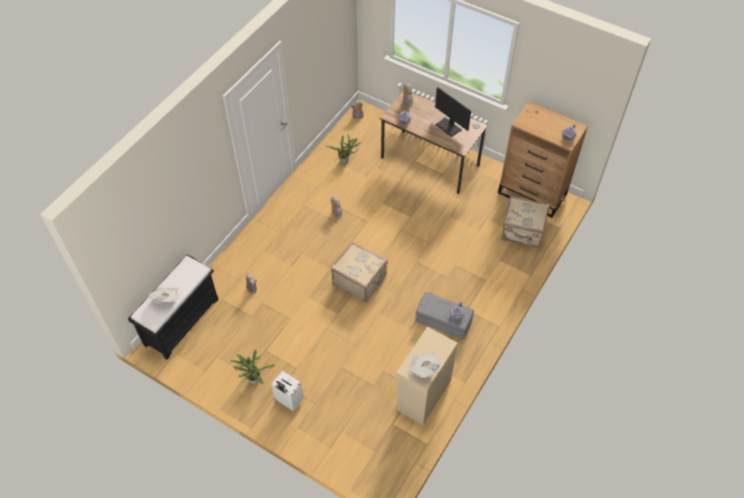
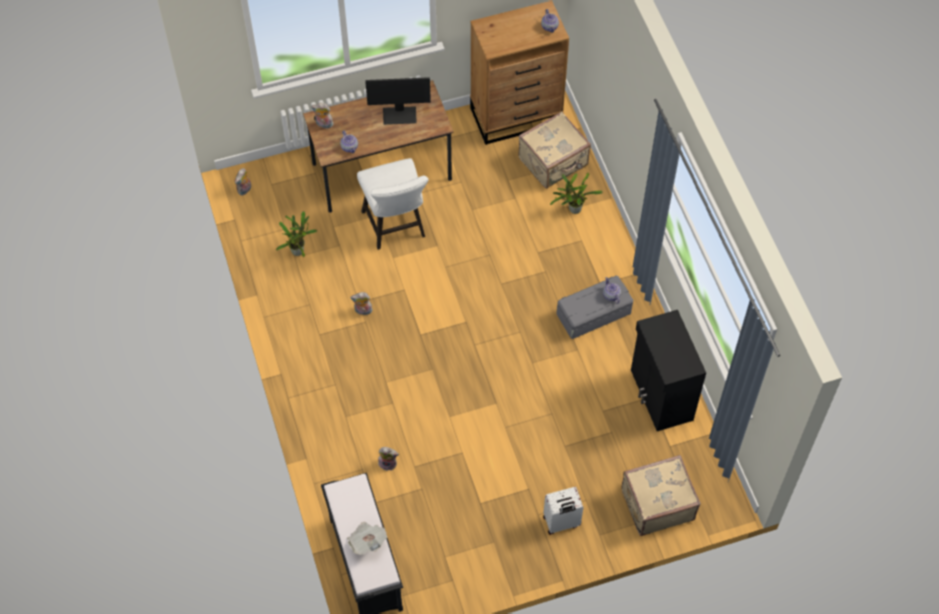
camera: 50 degrees left, 5 degrees up
(253, 379) = (505, 539): potted plant -> potted plant (573, 209)
(359, 279) = (473, 352): beige suitcase -> beige suitcase (656, 503)
(402, 191) = (396, 228): none -> white stool
(422, 394) = (660, 396): beige cabinet -> black cabinet
(423, 368) = (680, 359): newspaper -> none

